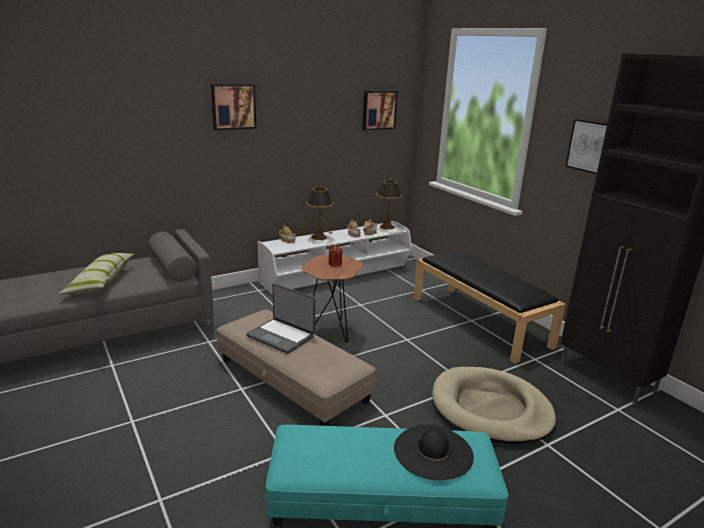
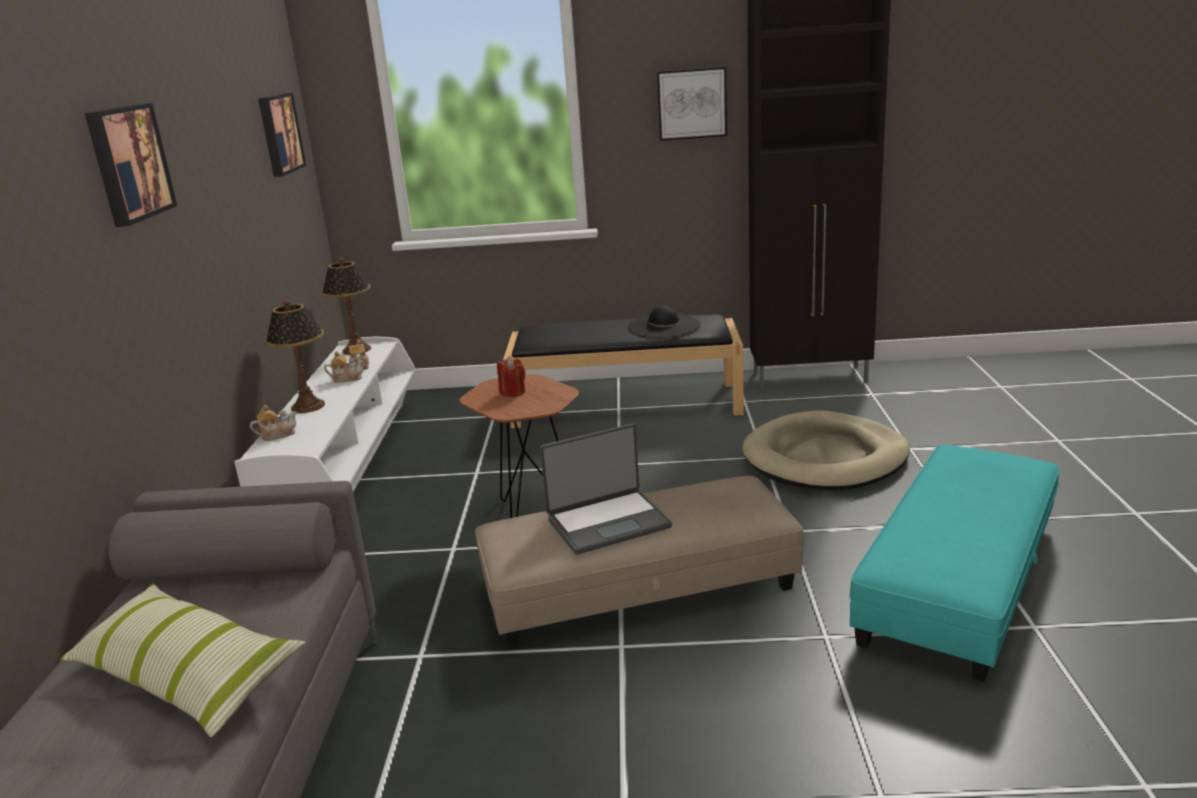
camera: 55 degrees left, 0 degrees up
(433, 452) = (978, 477): black hat -> black hat (664, 326)

